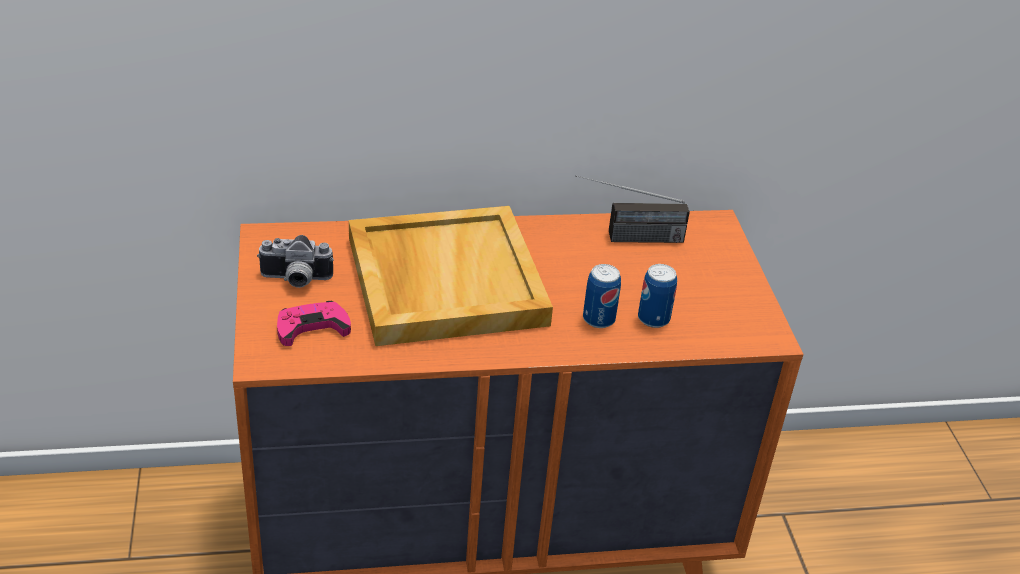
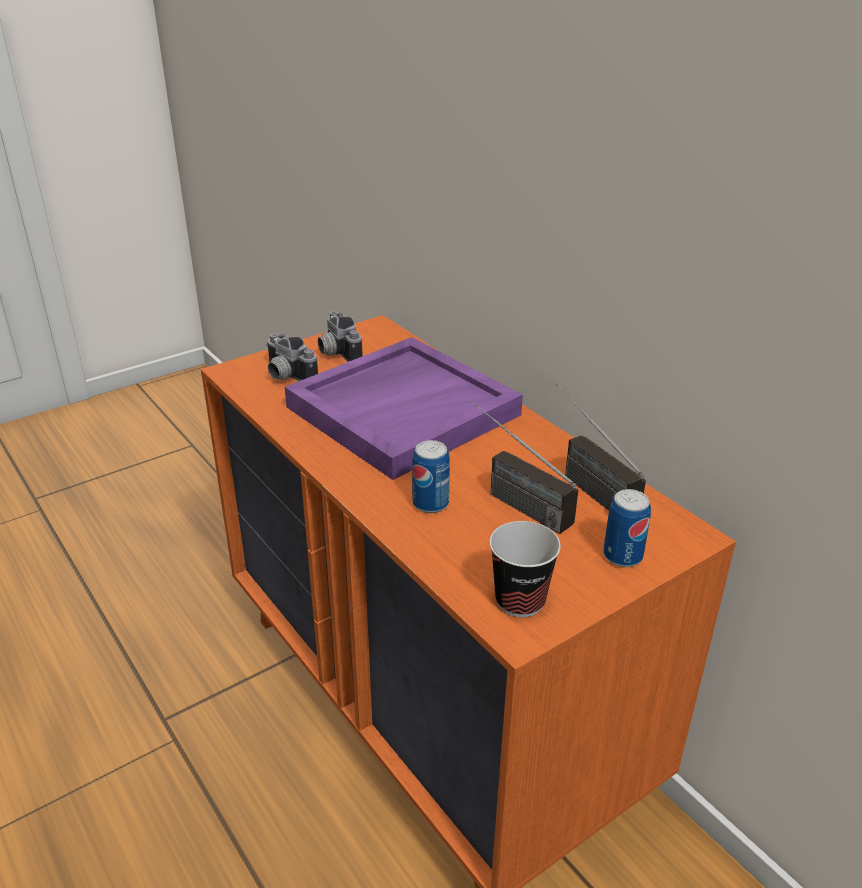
camera: 65 degrees right, 5 degrees down
(312, 327) = (286, 376): pink game controller -> camera
(444, 280) = (403, 410): beige tray -> purple tray
(621, 279) = (510, 499): none -> radio
(653, 318) = (466, 537): can -> can (622, 556)
(740, 324) = (520, 601): none -> cup

